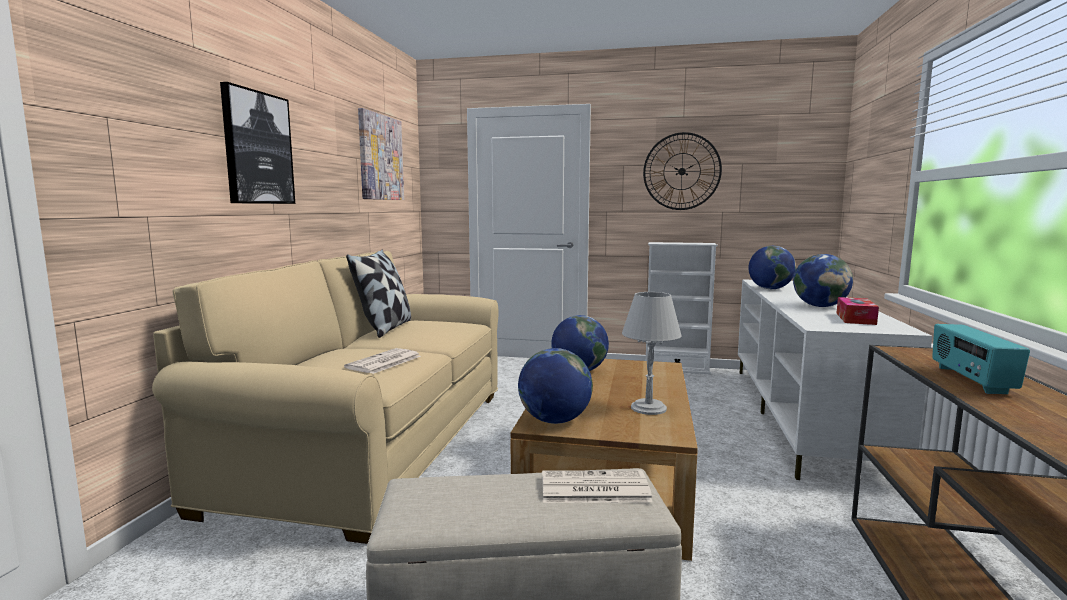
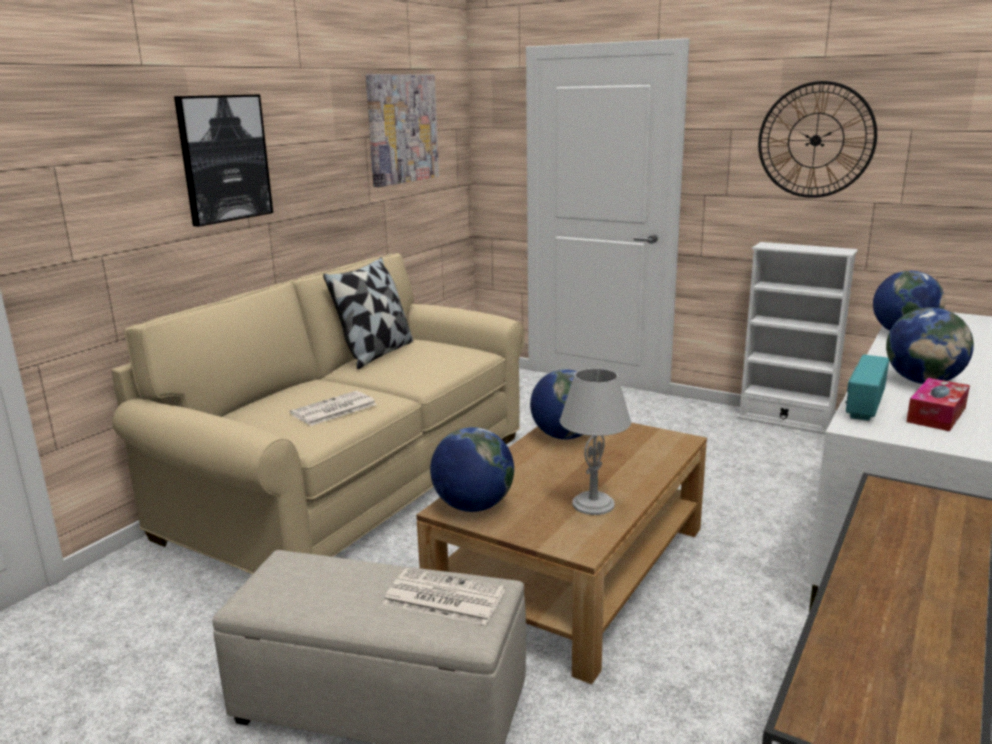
camera: 20 degrees right, 10 degrees up
(970, 380) = (895, 556): radio -> radio (863, 407)

